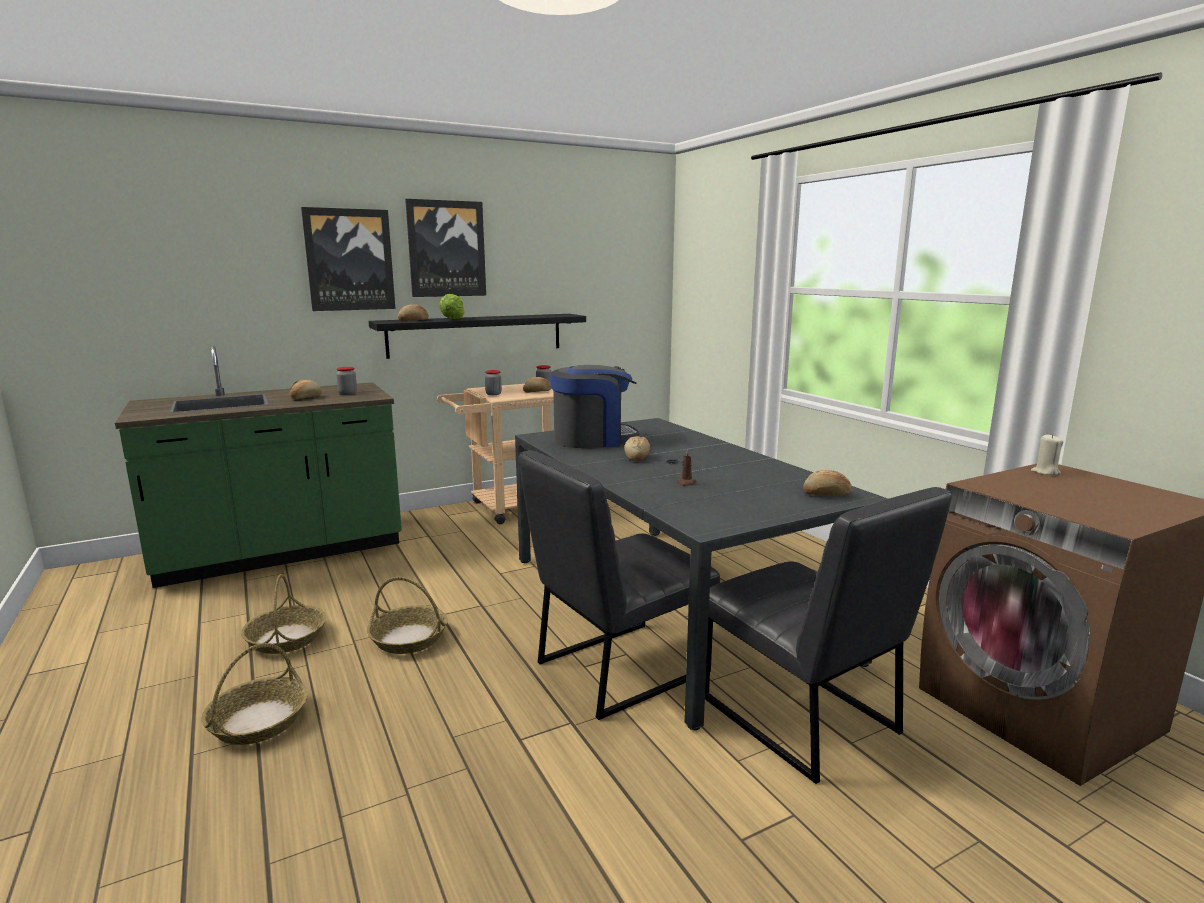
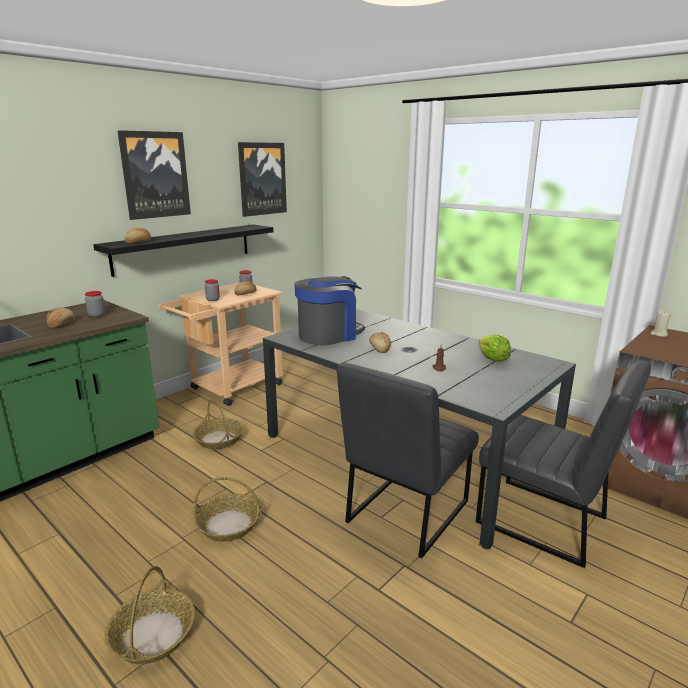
camera: 20 degrees left, 5 degrees up
(286, 638) = (118, 550): basket -> basket (219, 439)
(349, 260) = (71, 189): picture -> picture (262, 179)
(452, 319) = (170, 237): lettuce -> lettuce (492, 360)
(826, 494) = (536, 365): bread -> none

